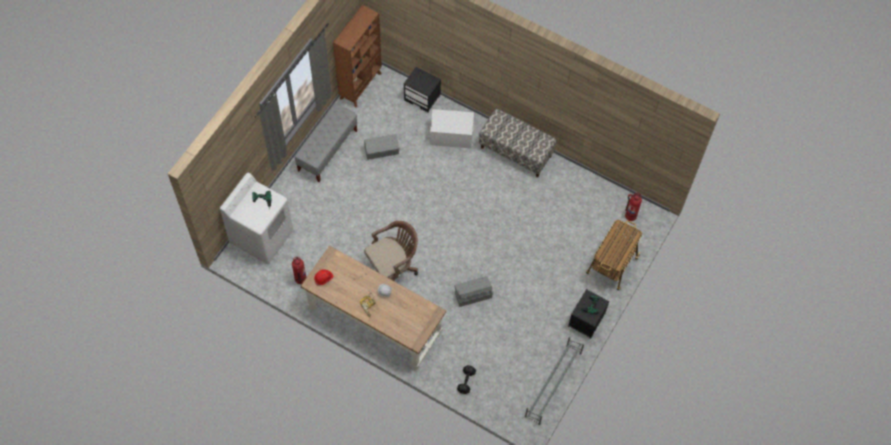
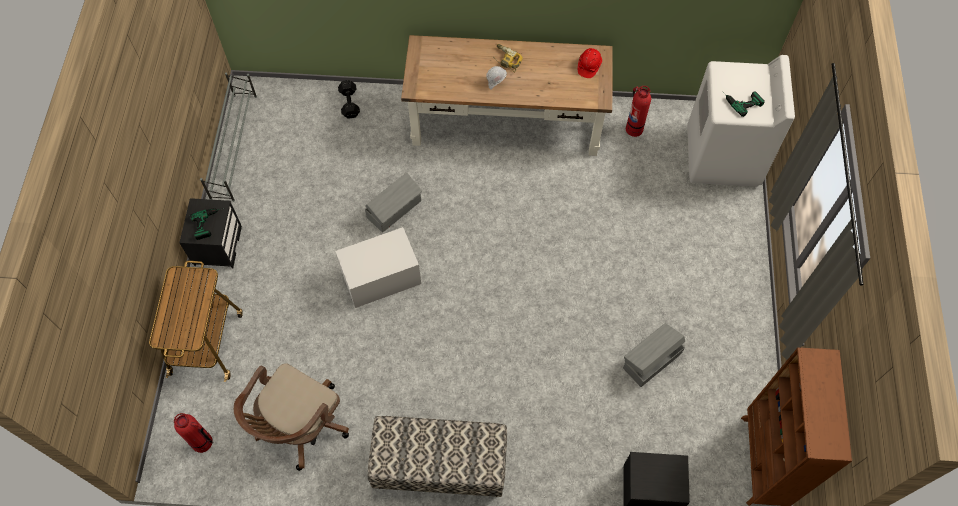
camera: 155 degrees right, 0 degrees up
(327, 150) = (730, 320): grey bench -> none
(392, 269) = (524, 194): brown office chair -> brown office chair (300, 427)
(451, 135) = (560, 443): white storage box -> white storage box (380, 277)

